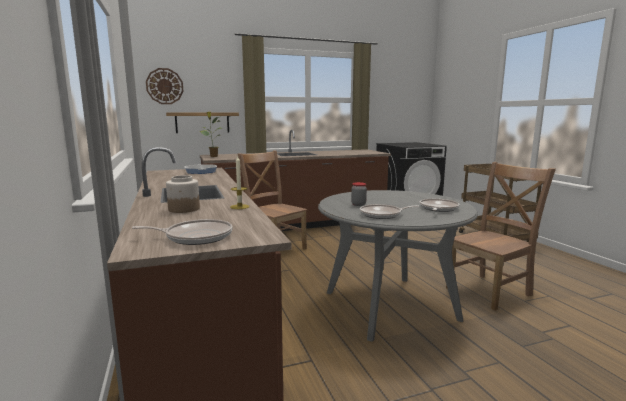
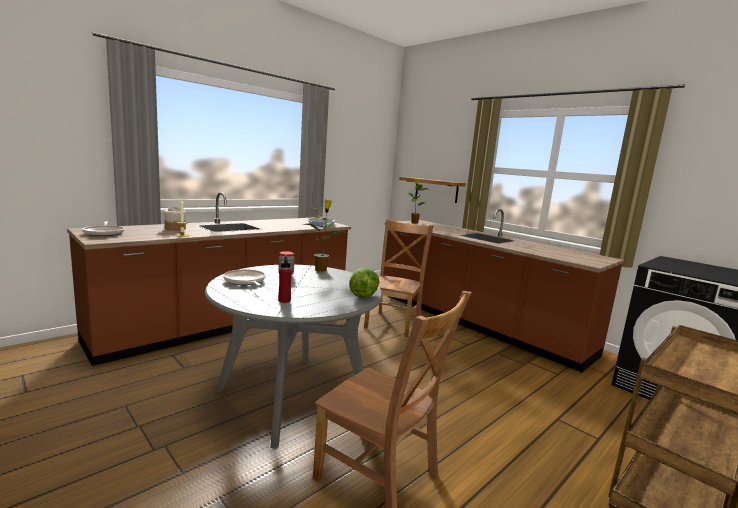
camera: 65 degrees right, 0 degrees up
(164, 86) = (414, 153): wall clock -> none
(344, 196) = (321, 270): none -> potted plant
(418, 194) = (363, 295): none -> lettuce
(438, 209) = (284, 300): frying pan -> red bottle

